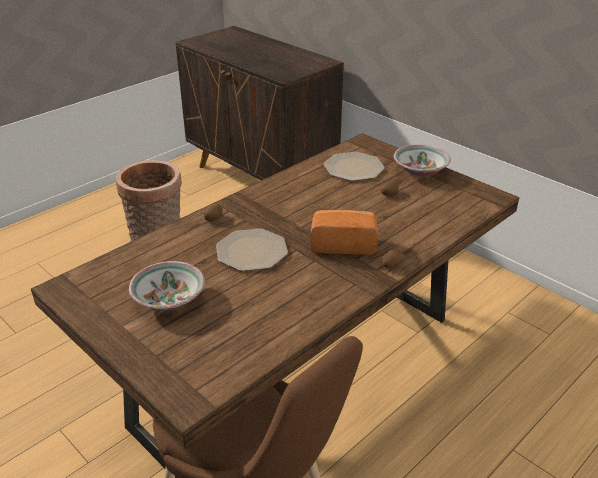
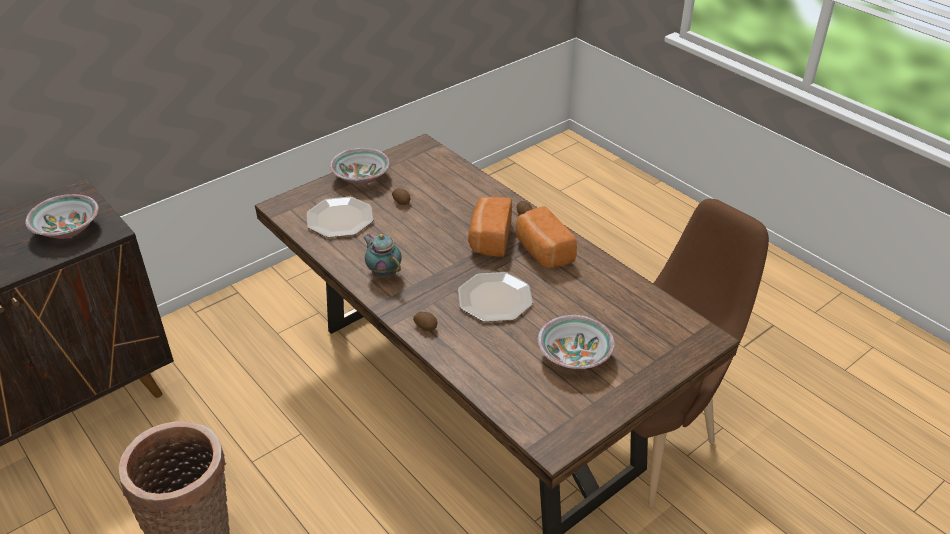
camera: 85 degrees left, 5 degrees up
(281, 194) = (383, 273): none -> teapot
(285, 66) = (67, 229): none -> bowl
(329, 277) = (542, 252): none -> bread

